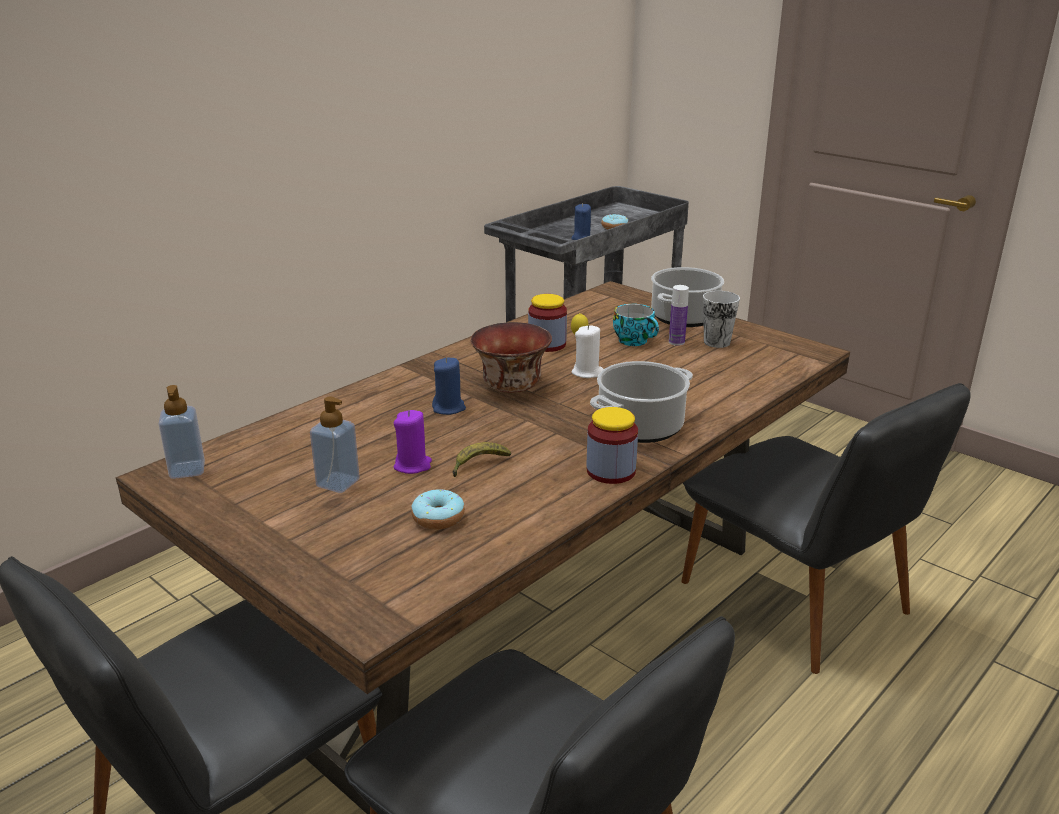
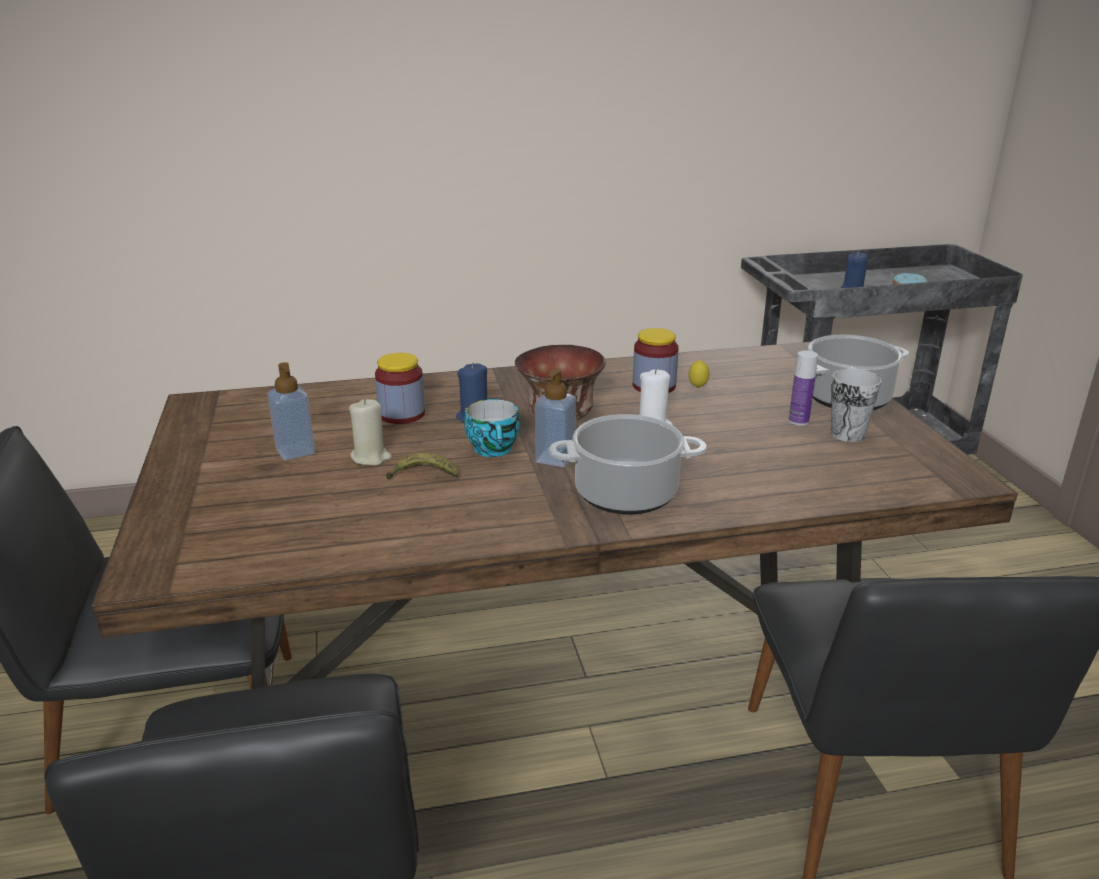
camera: 35 degrees right, 0 degrees up
(187, 470) = (216, 404): soap dispenser -> soap dispenser (555, 458)
(413, 465) = (371, 457): purple candle -> beige candle
(438, 518) = (321, 510): donut -> none
(611, 471) = (530, 526): jar -> jar (402, 414)
(635, 341) = (752, 407): cup -> cup (495, 449)

